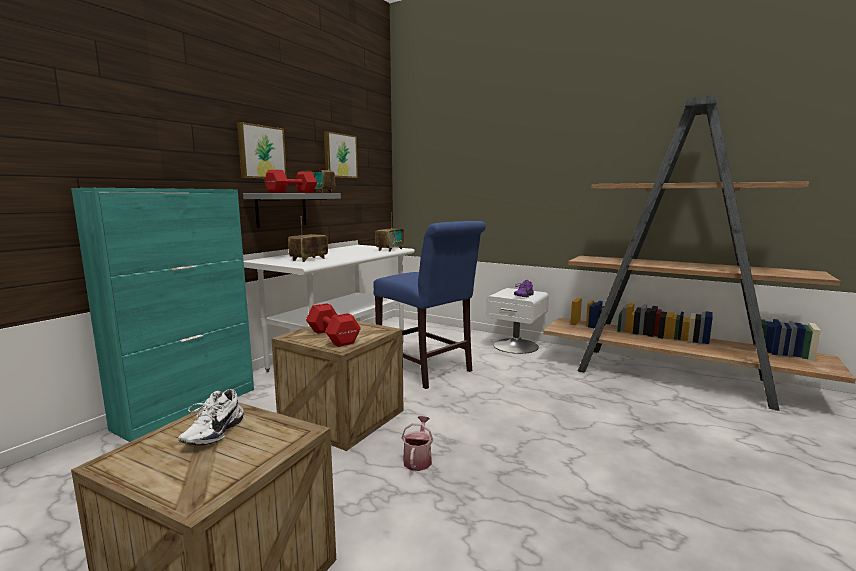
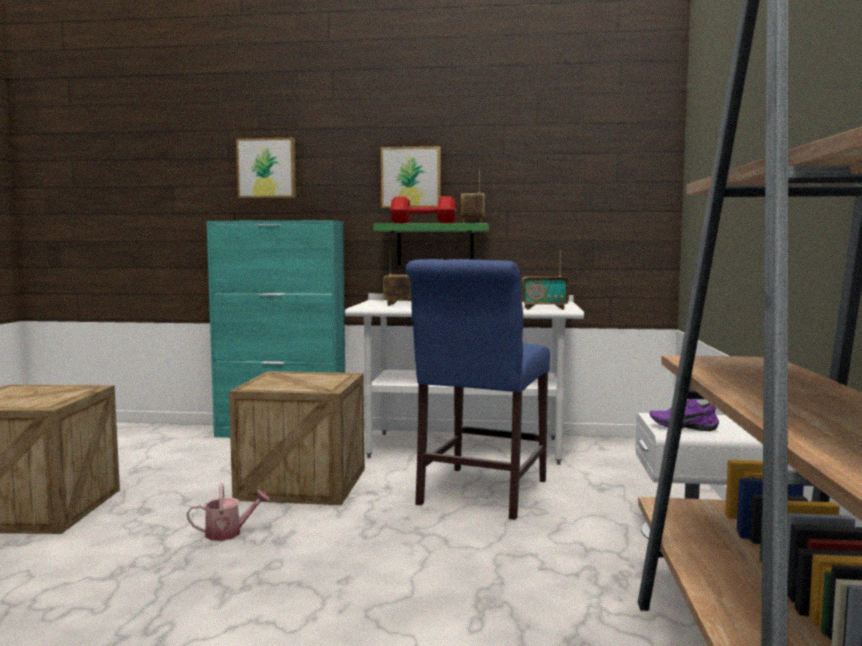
camera: 65 degrees right, 5 degrees down
(212, 433) = (49, 393): white shoe -> none
(281, 209) = (435, 245): grey shelf -> green shelf
(333, 337) = (282, 381): red dumbbell -> none
(339, 155) = (546, 170): picture -> picture (267, 168)

